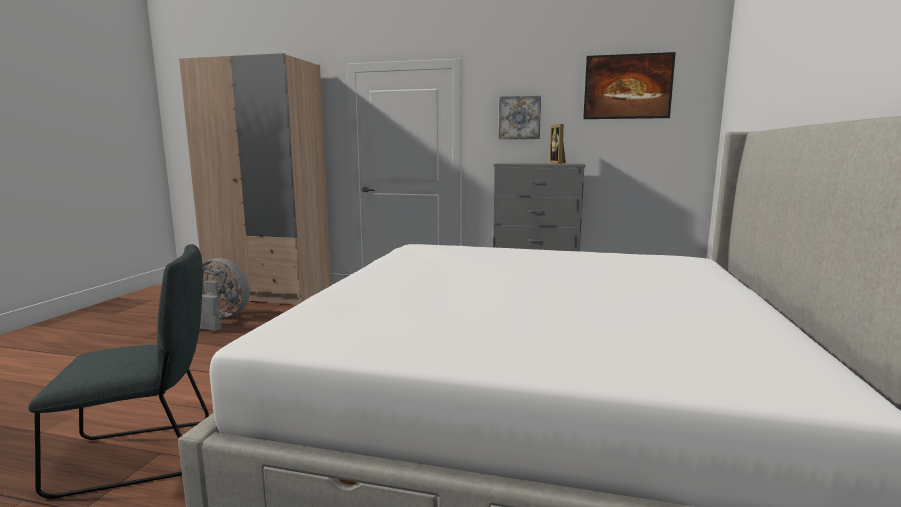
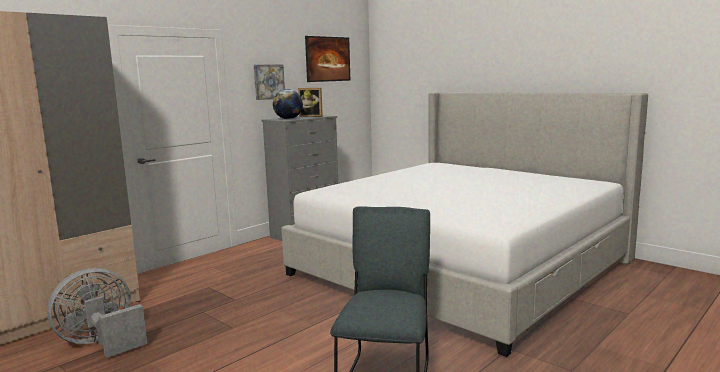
camera: 60 degrees left, 0 degrees up
(514, 163) = (288, 119): none -> globe

